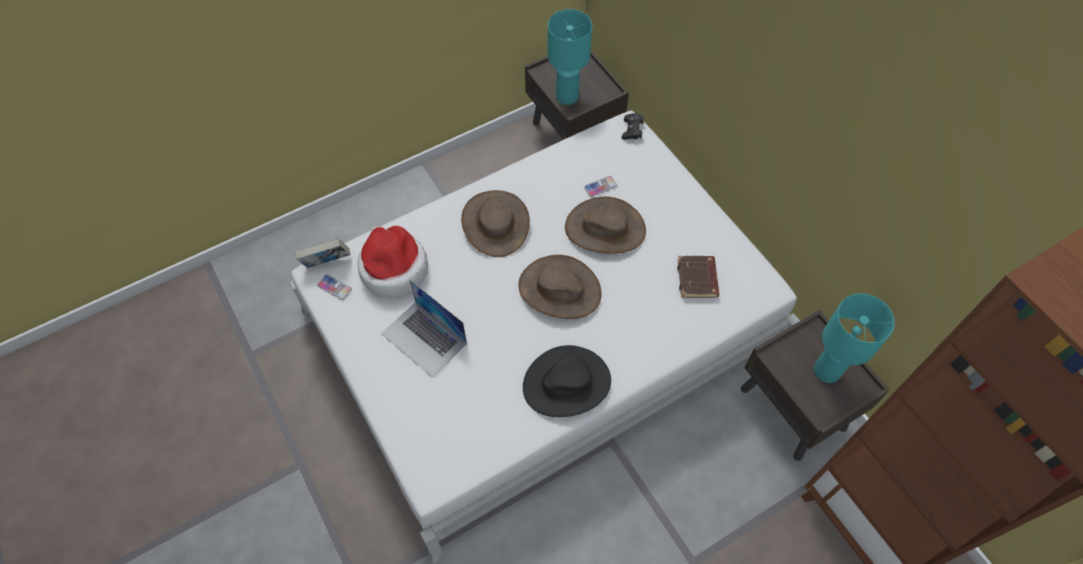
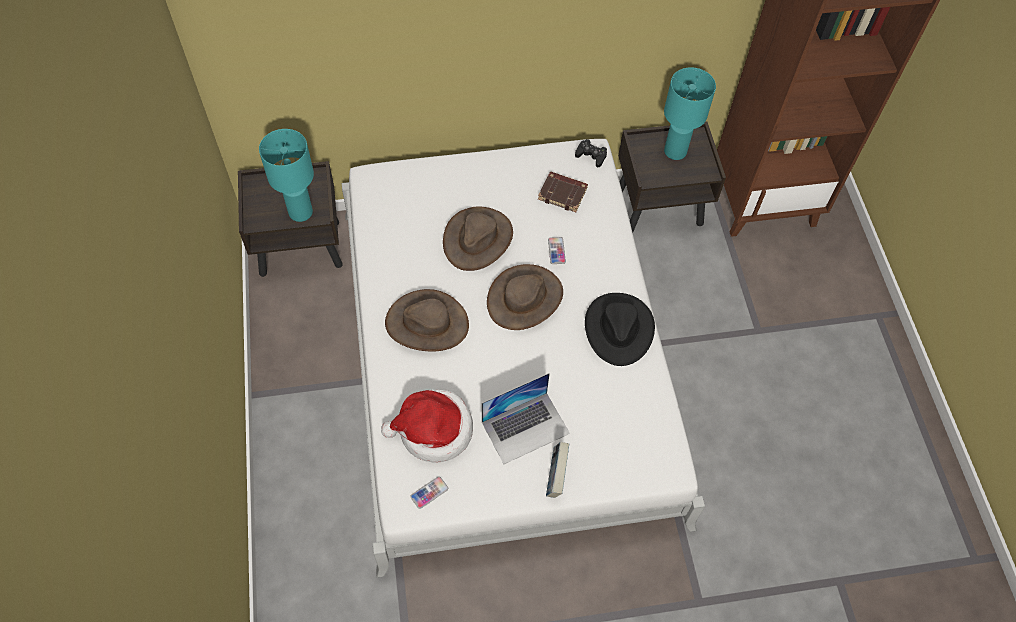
camera: 70 degrees left, 0 degrees up
(327, 263) = (395, 492): book -> book (556, 477)
(600, 186) = (428, 225): phone -> phone (556, 251)
(632, 130) = (377, 175): black game controller -> black game controller (591, 155)

